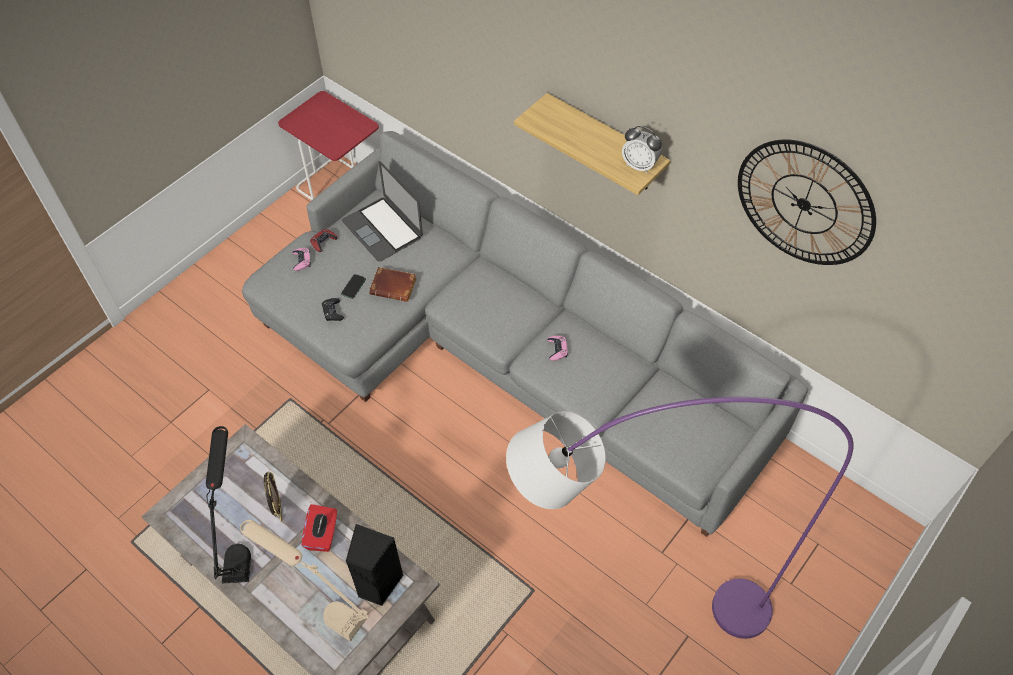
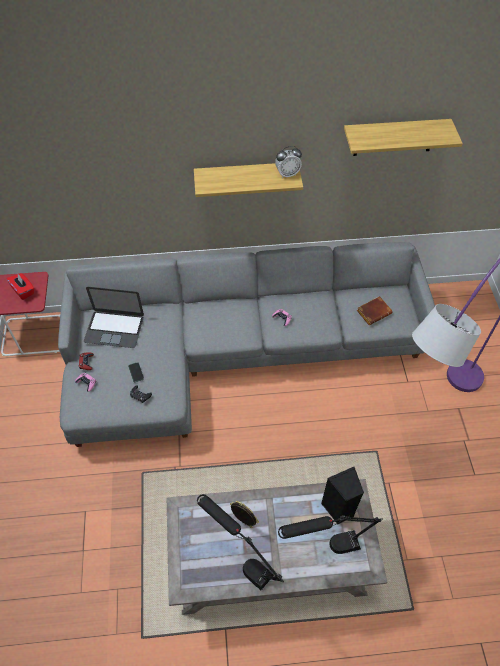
camera: 45 degrees left, 0 degrees up
(321, 605) = (324, 547): beige table lamp -> black table lamp
(322, 535) = (282, 512): red tissue box -> red tissue box (23, 291)
(395, 286) = (159, 354): brown book -> brown book (374, 311)
(804, 204) = (394, 137): wall clock -> shelf

